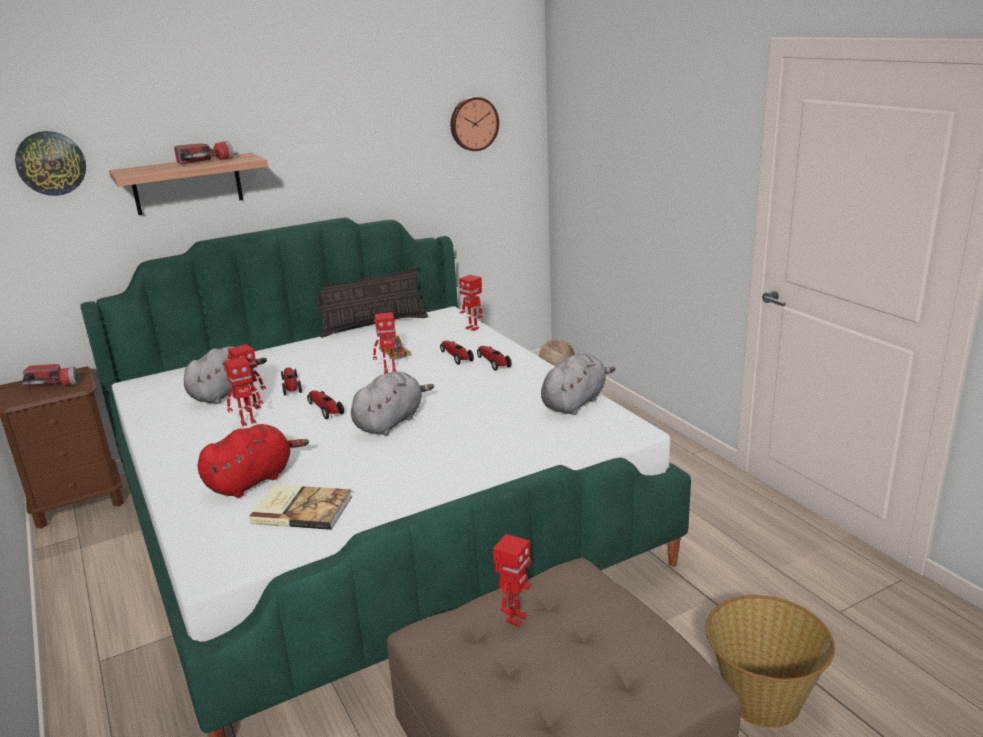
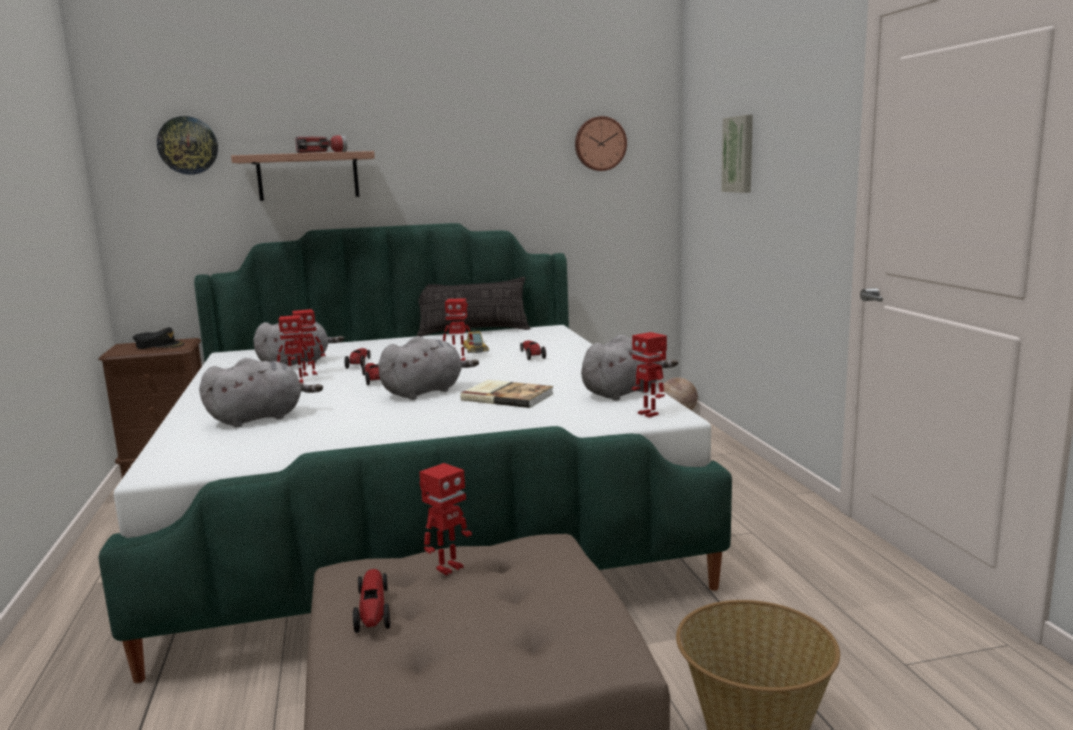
camera: 15 degrees right, 10 degrees down
(53, 384) = (159, 345): flashlight -> black cap
(253, 480) = (260, 418): red plush toy -> grey plush toy
(302, 509) = (283, 440): book -> book (507, 396)
(473, 328) = (567, 338): toy robot -> toy robot (649, 414)
(493, 362) = (566, 361): toy car -> toy car (373, 610)
(621, 143) = (739, 154): none -> picture

